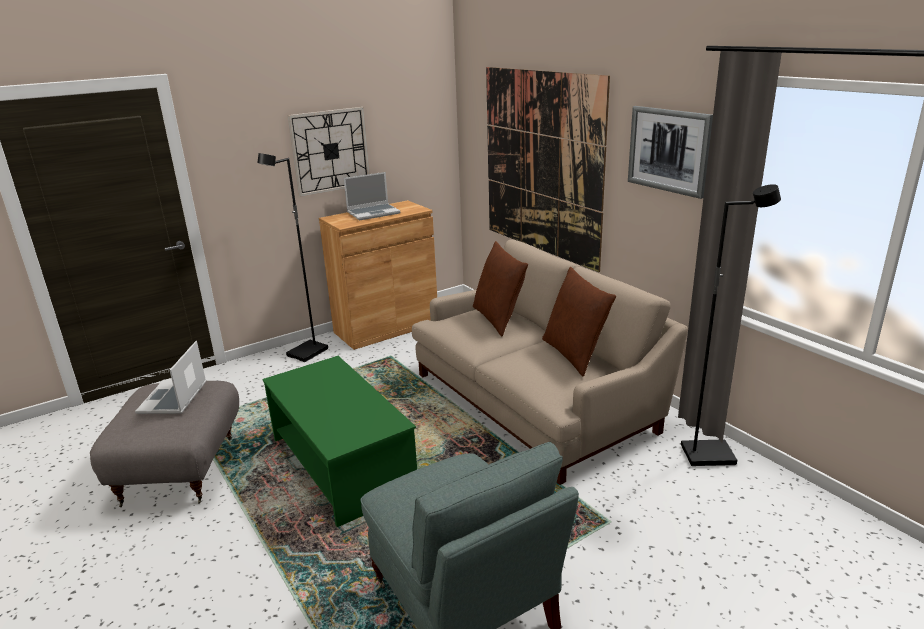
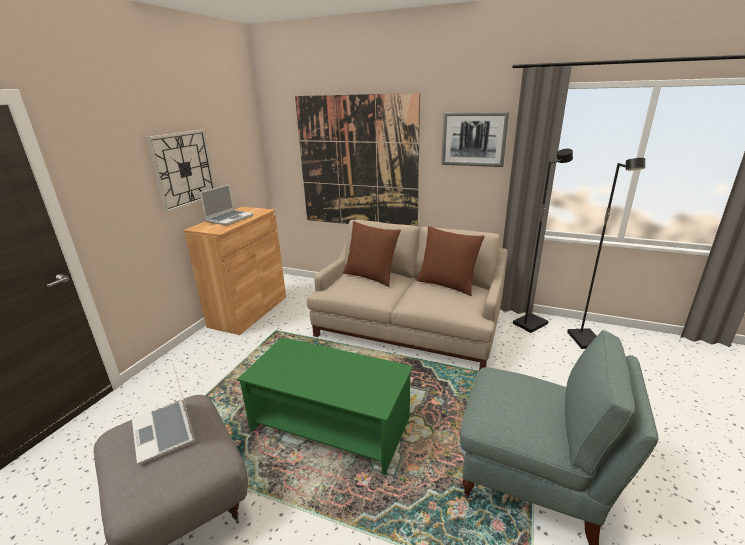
camera: 35 degrees left, 0 degrees up
(308, 353) = (200, 350): black floor lamp -> black floor lamp (586, 340)

